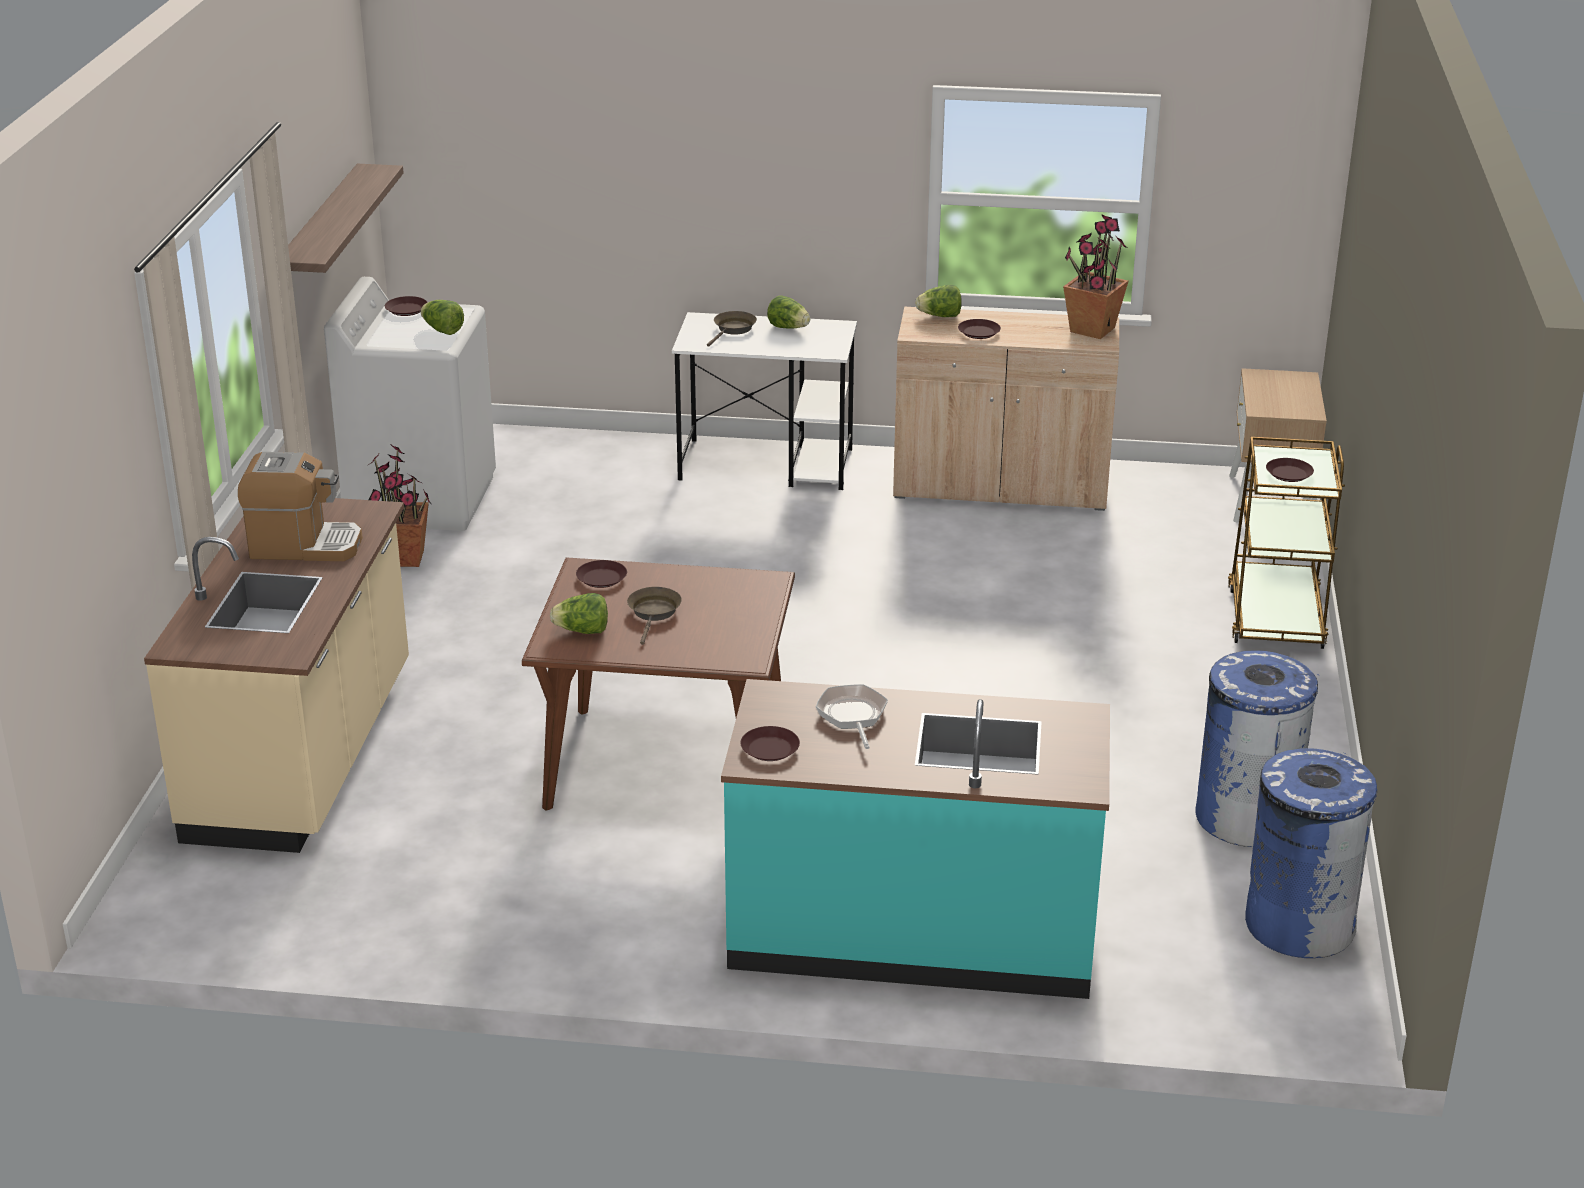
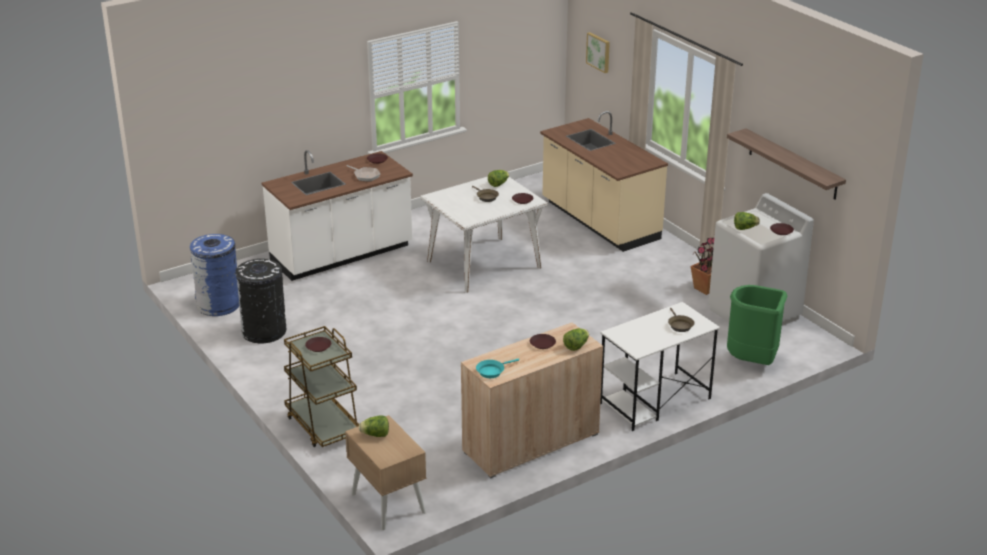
camera: 140 degrees right, 0 degrees up
(70, 499) = (599, 52): none -> picture
(304, 545) = (615, 155): coffee machine -> none
(556, 452) = (752, 361): none -> green trash can
(668, 766) = (484, 264): brown dining table -> white dining table
(788, 328) = (658, 338): lettuce -> lettuce (375, 435)
(913, 930) = (342, 255): turquoise counter -> white counter
(1091, 329) = (492, 371): potted plant -> turquoise frying pan
(1246, 817) = (264, 331): blue trash can -> black trash can

